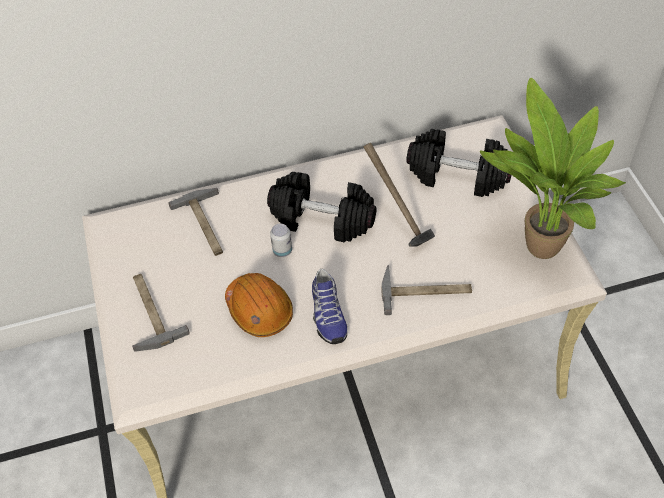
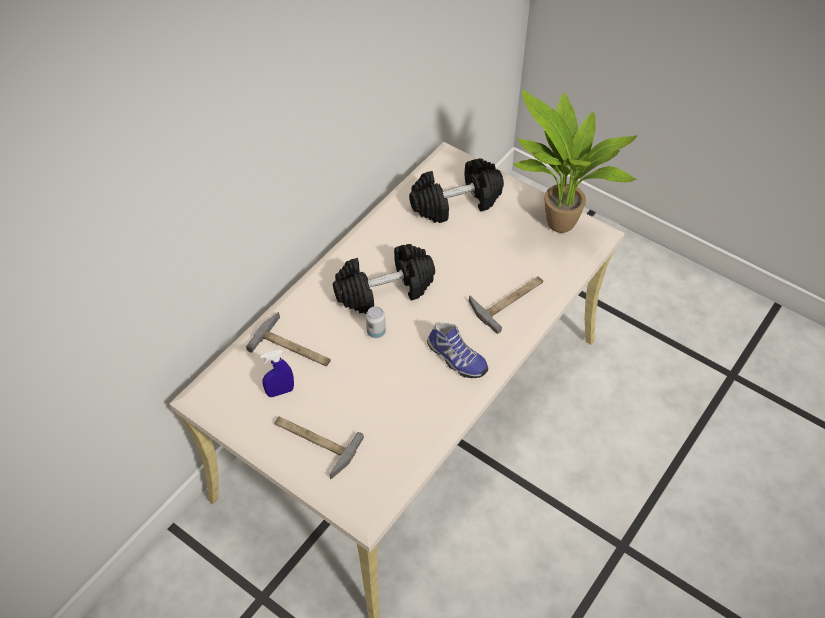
camera: 40 degrees left, 0 degrees up
(163, 255) = (280, 391): none -> blue spray bottle
(259, 310) = (401, 386): orange hard hat -> none
(396, 221) = (442, 261): hammer -> none

